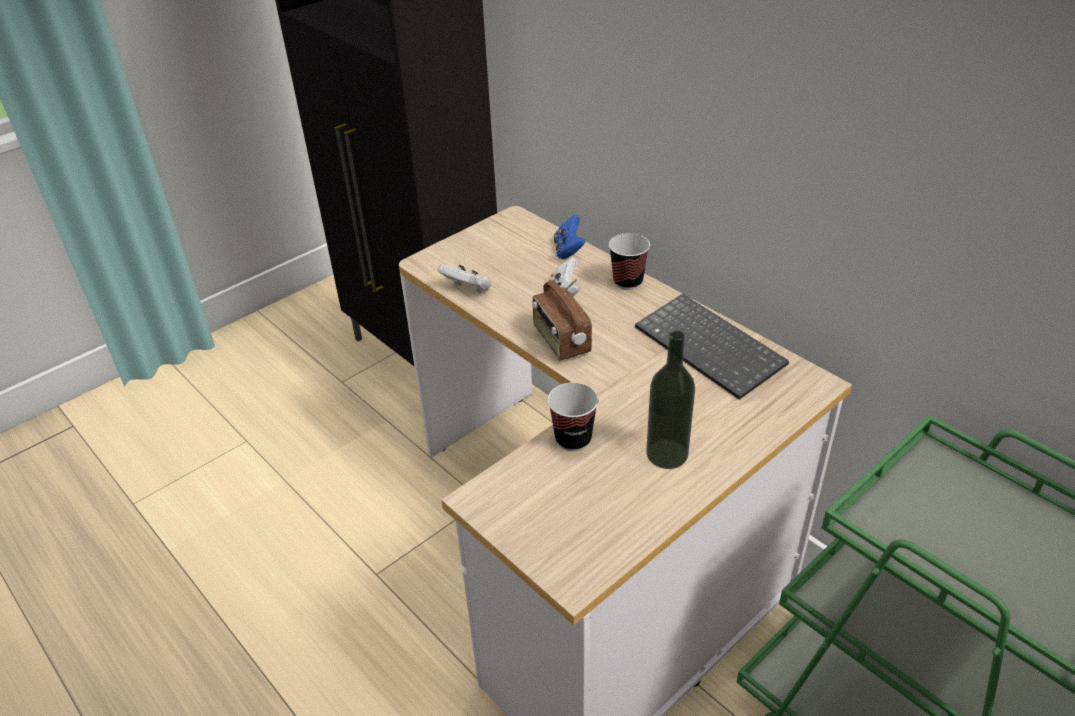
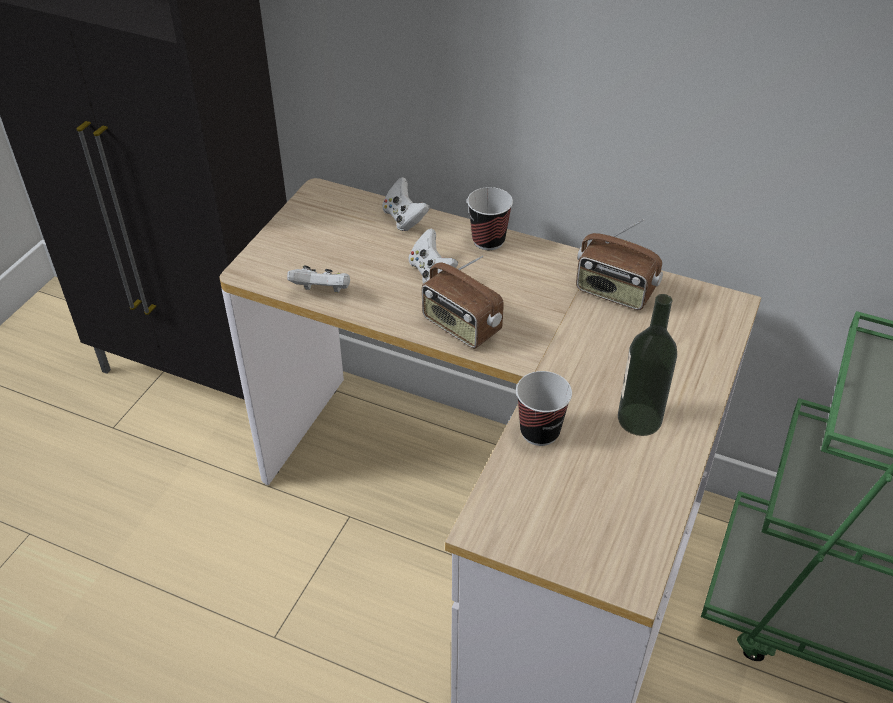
camera: 25 degrees left, 5 degrees up
(568, 250) = (404, 219): blue game controller -> white game controller
(712, 347) = (614, 292): keyboard -> radio

